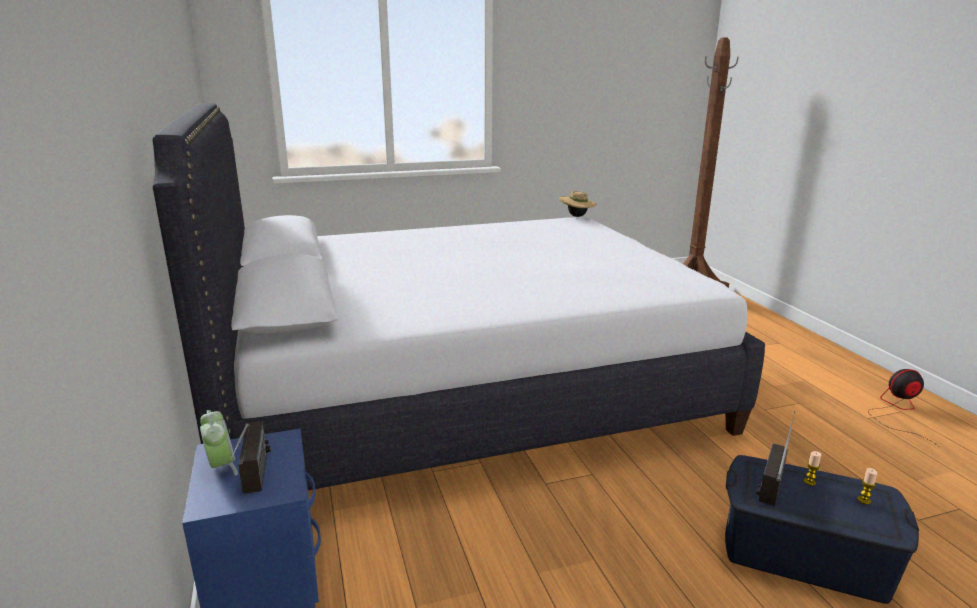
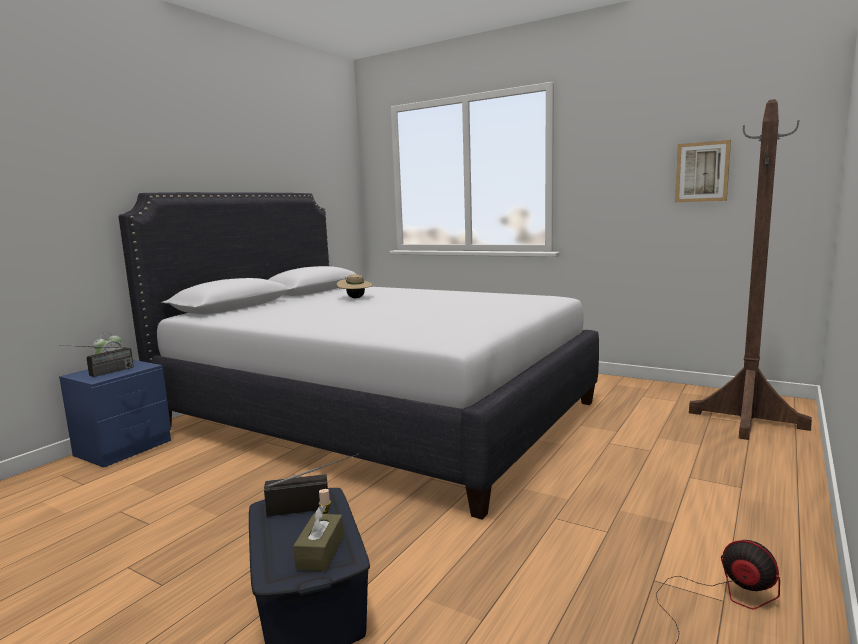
camera: 50 degrees right, 10 degrees down
(577, 216) = (561, 295): beige hat -> beige hat (355, 298)
(624, 87) = (702, 172): none -> picture
(864, 500) = (320, 552): candle -> brown tissue box

